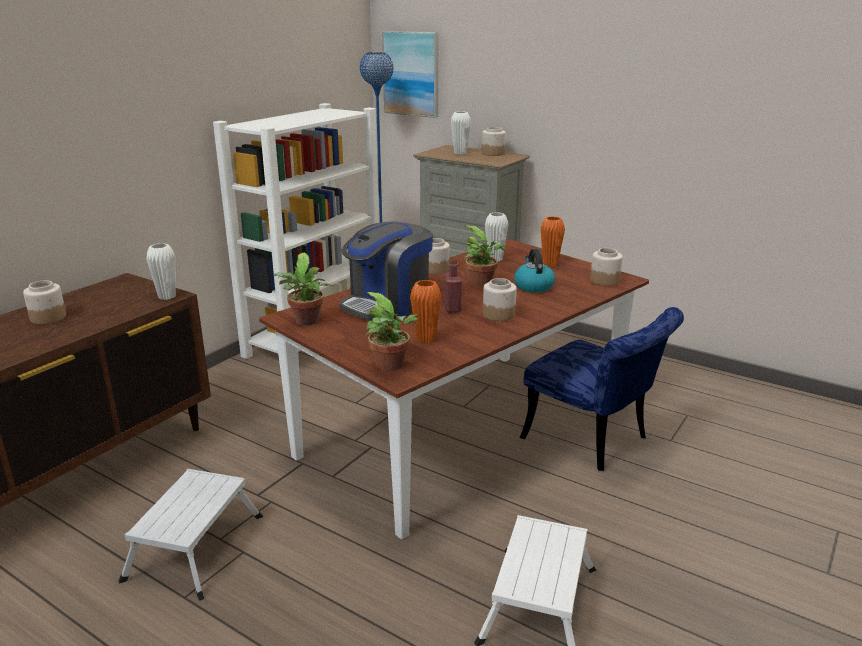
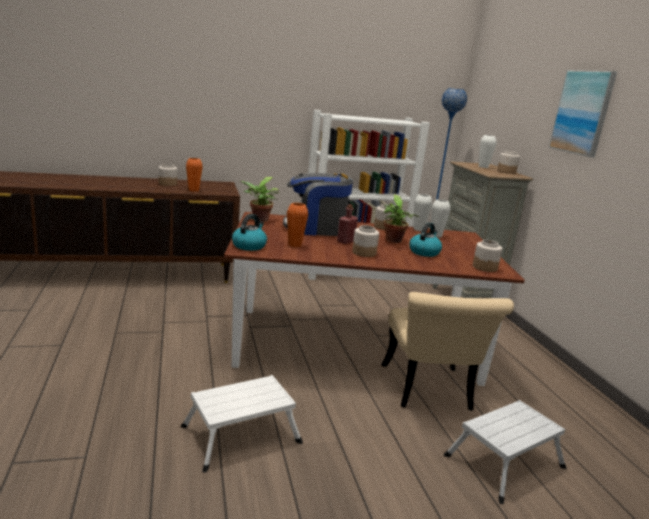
camera: 40 degrees right, 5 degrees down
(167, 296) = (226, 192): white vase -> white vase (418, 229)
(195, 546) = (150, 319): white step ladder -> white step ladder (505, 461)
(392, 366) = (249, 246): potted plant -> kettle
(411, 73) = (484, 108): picture -> picture (582, 112)
(550, 264) = (468, 249): orange vase -> orange vase (193, 190)
(594, 441) = (428, 392): blue chair -> beige chair

